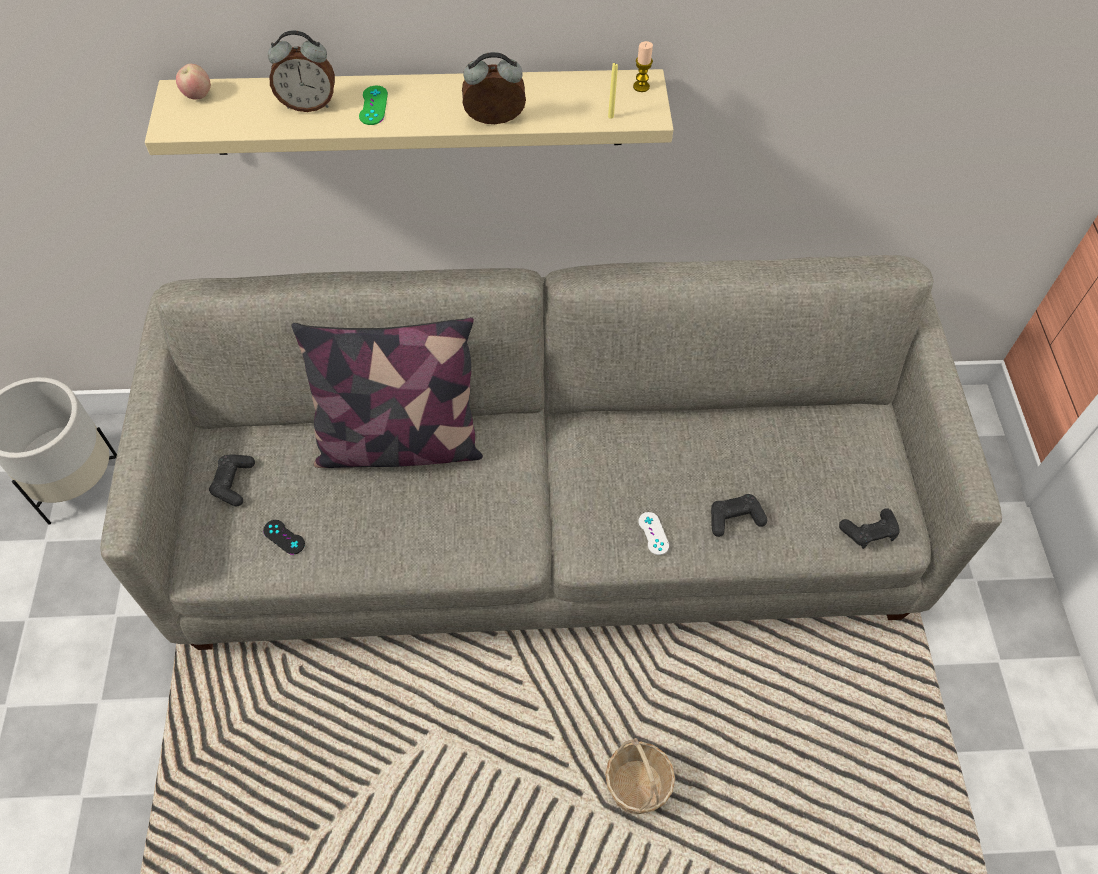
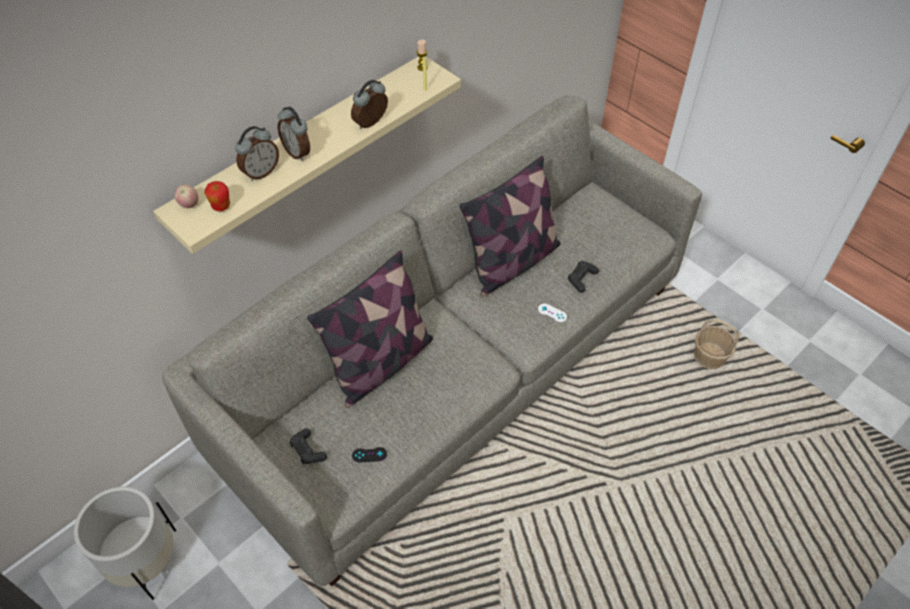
camera: 40 degrees left, 5 degrees down
(224, 118) = (221, 207): none -> apple
(373, 105) = (298, 152): green game controller -> alarm clock
(636, 786) = (625, 459): basket -> basket (709, 356)
(670, 435) = (512, 262): none -> pillow
(869, 532) = (642, 243): black game controller -> none

